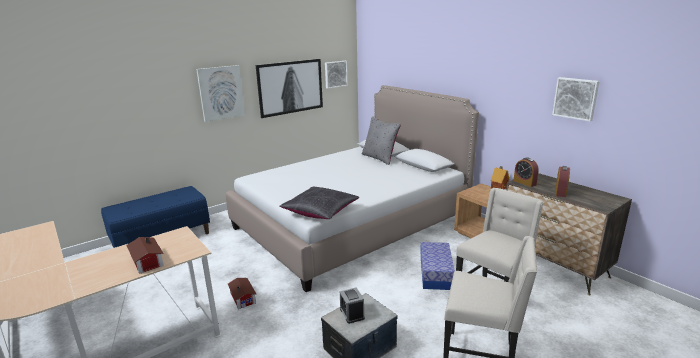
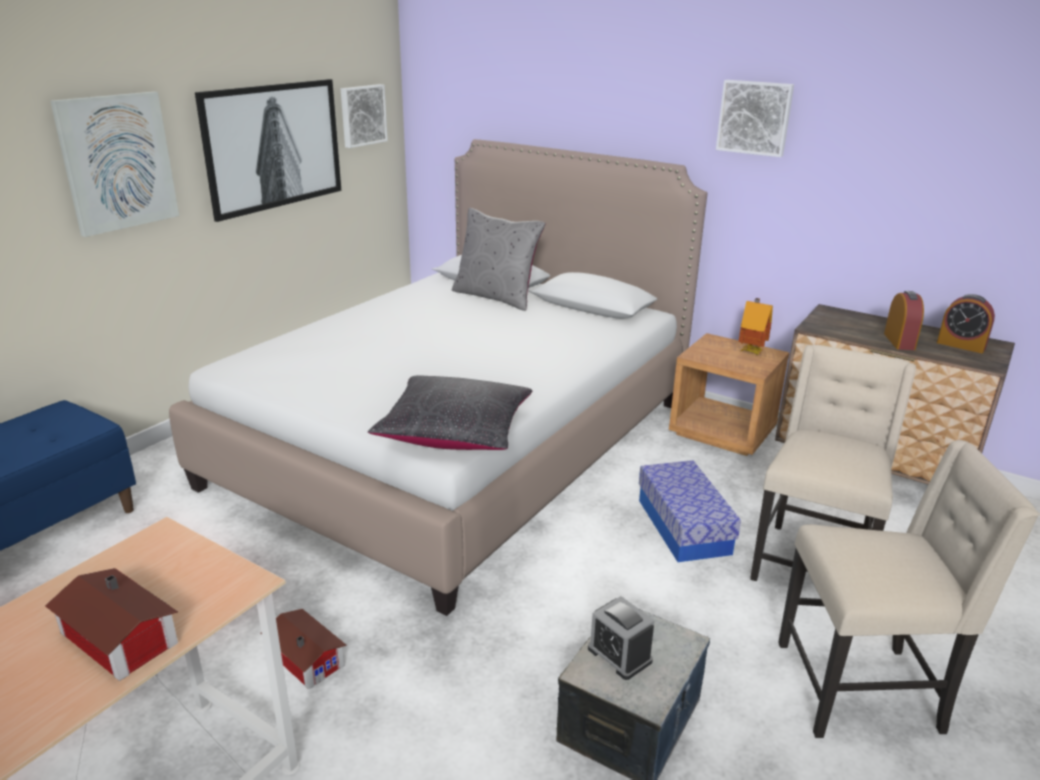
camera: 20 degrees left, 5 degrees up
(524, 182) = (826, 328): alarm clock -> alarm clock (961, 345)
(575, 98) = (913, 160): picture -> picture (754, 117)

